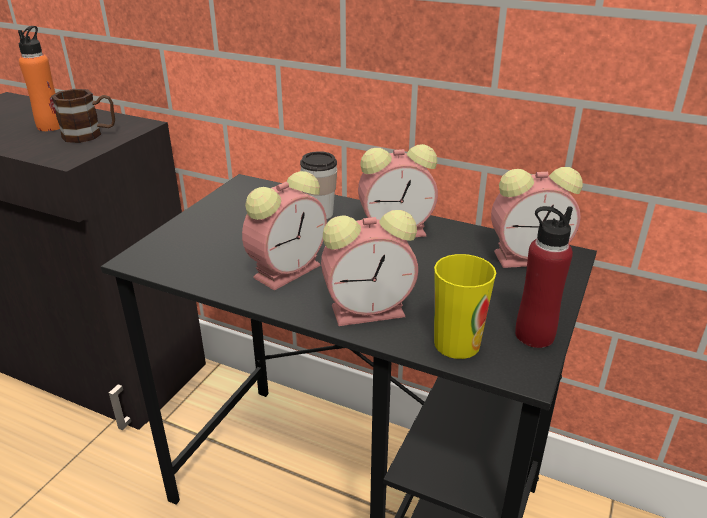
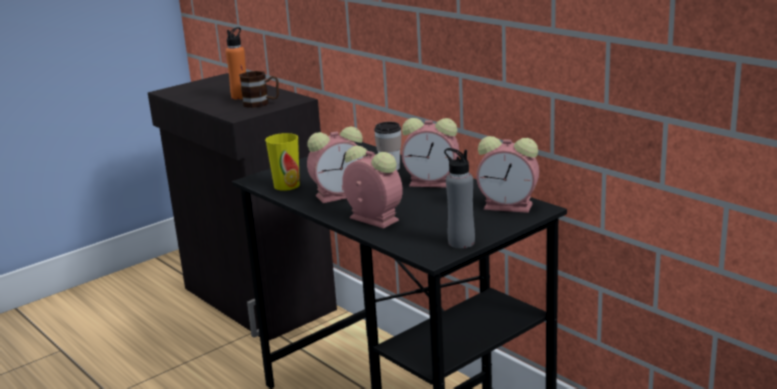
camera: 25 degrees right, 10 degrees down
(371, 310) = (372, 219): alarm clock -> alarm clock turned 150 degrees counterclockwise
(457, 344) = (407, 239): cup -> cup (286, 185)
(534, 335) = (461, 242): red bottle -> grey bottle

